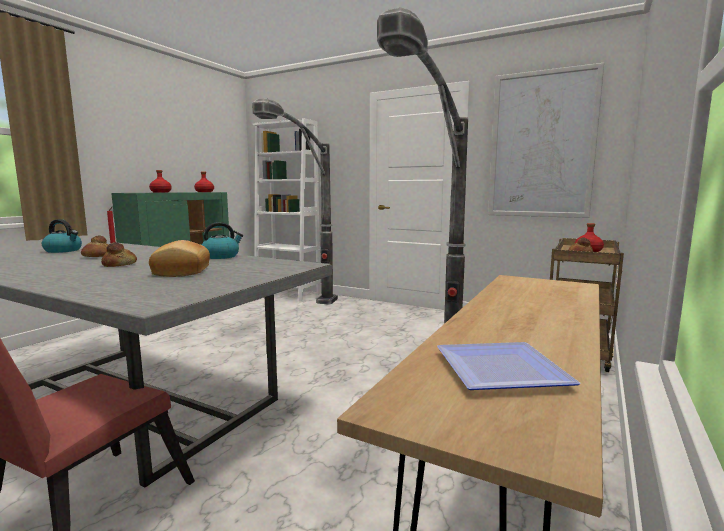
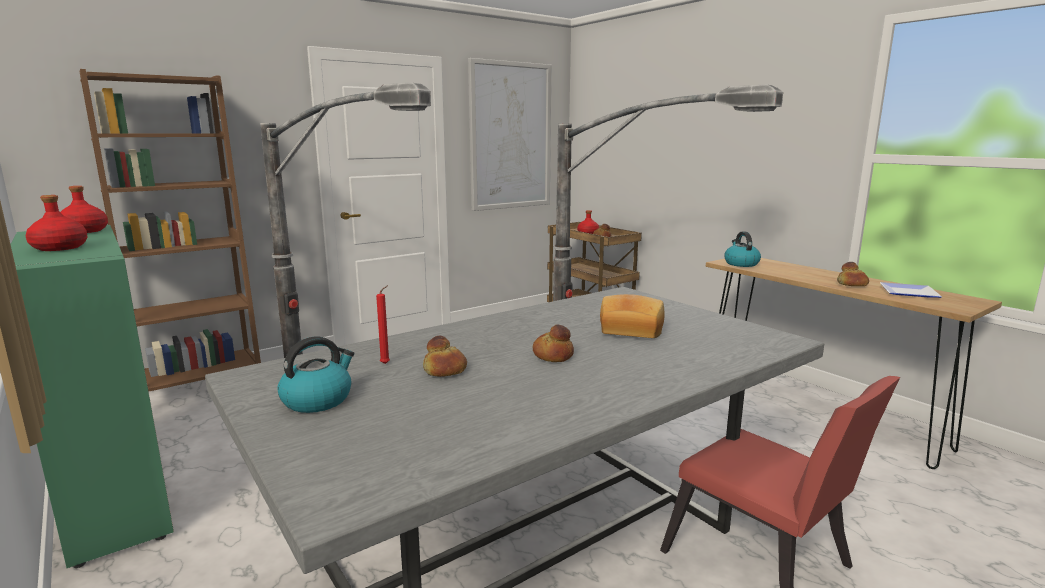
camera: 65 degrees left, 5 degrees up
(221, 256) = (533, 314): kettle -> kettle (741, 263)
(287, 294) = (202, 391): white bookcase -> brown bookcase
(493, 331) = (851, 284): none -> bread

